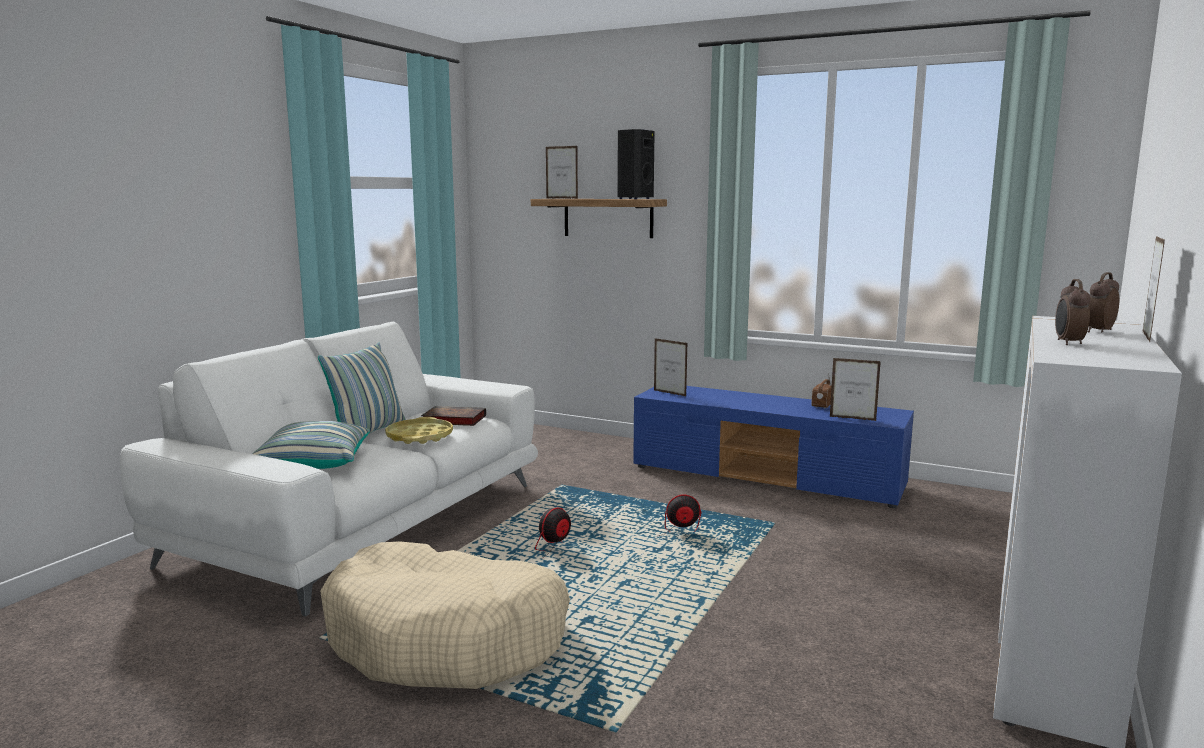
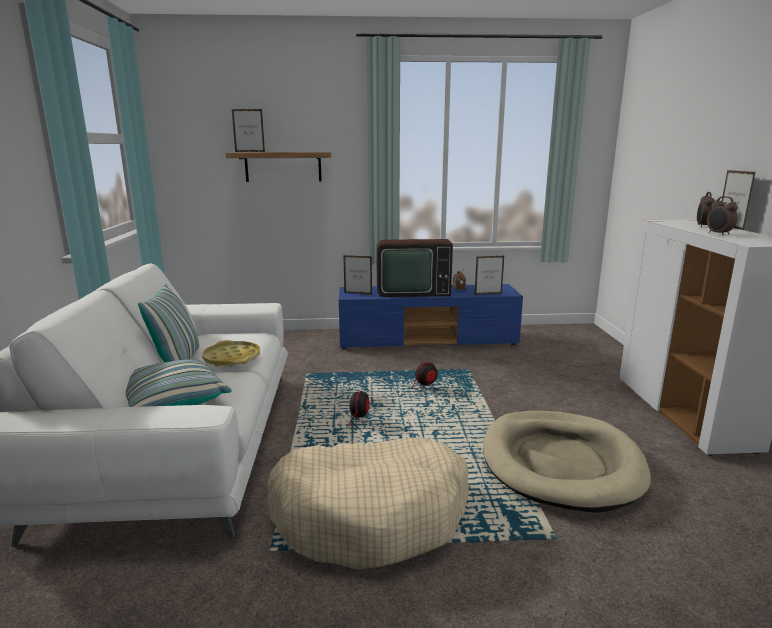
camera: 30 degrees left, 5 degrees up
(452, 420) = (236, 339): book -> none
(633, 198) = (311, 151): black speaker -> none
(743, 661) = (560, 463): none -> beige dog bed
(745, 400) = (411, 291): none -> television

